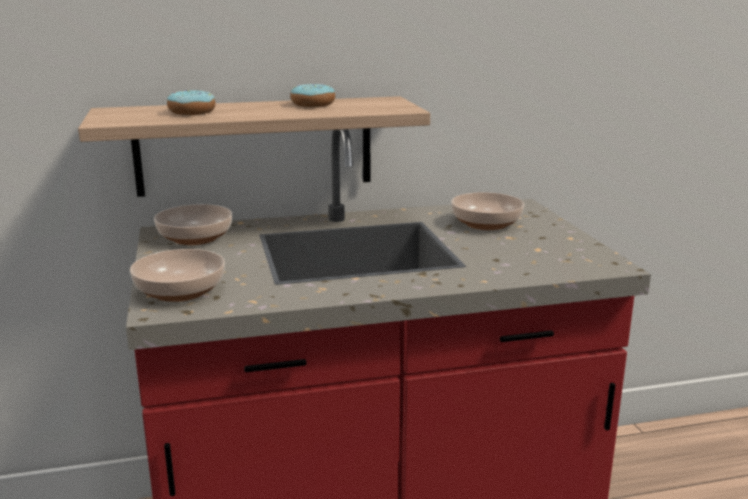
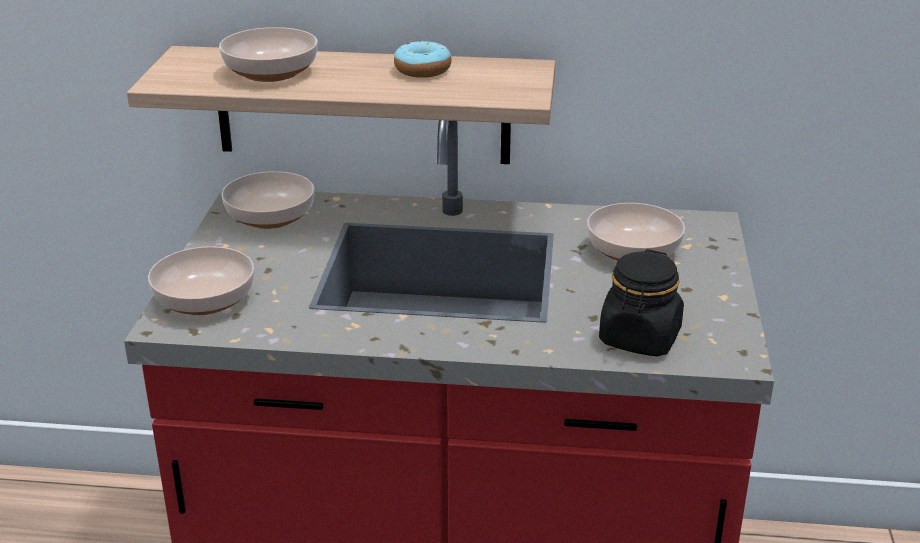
camera: 20 degrees right, 10 degrees up
(192, 112) = (269, 72): donut -> bowl
(540, 265) = (639, 338): none -> black jar

